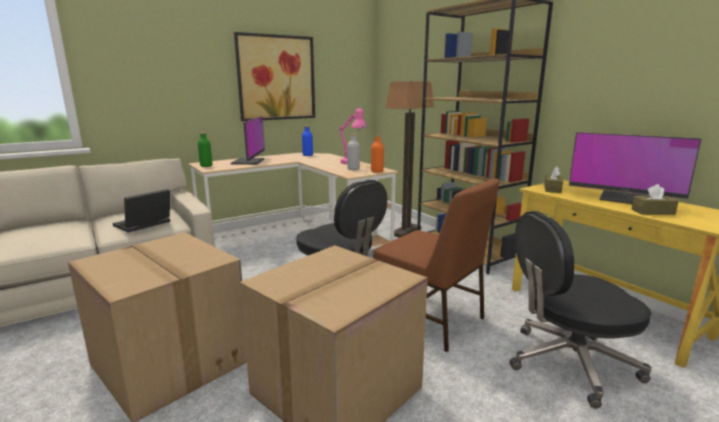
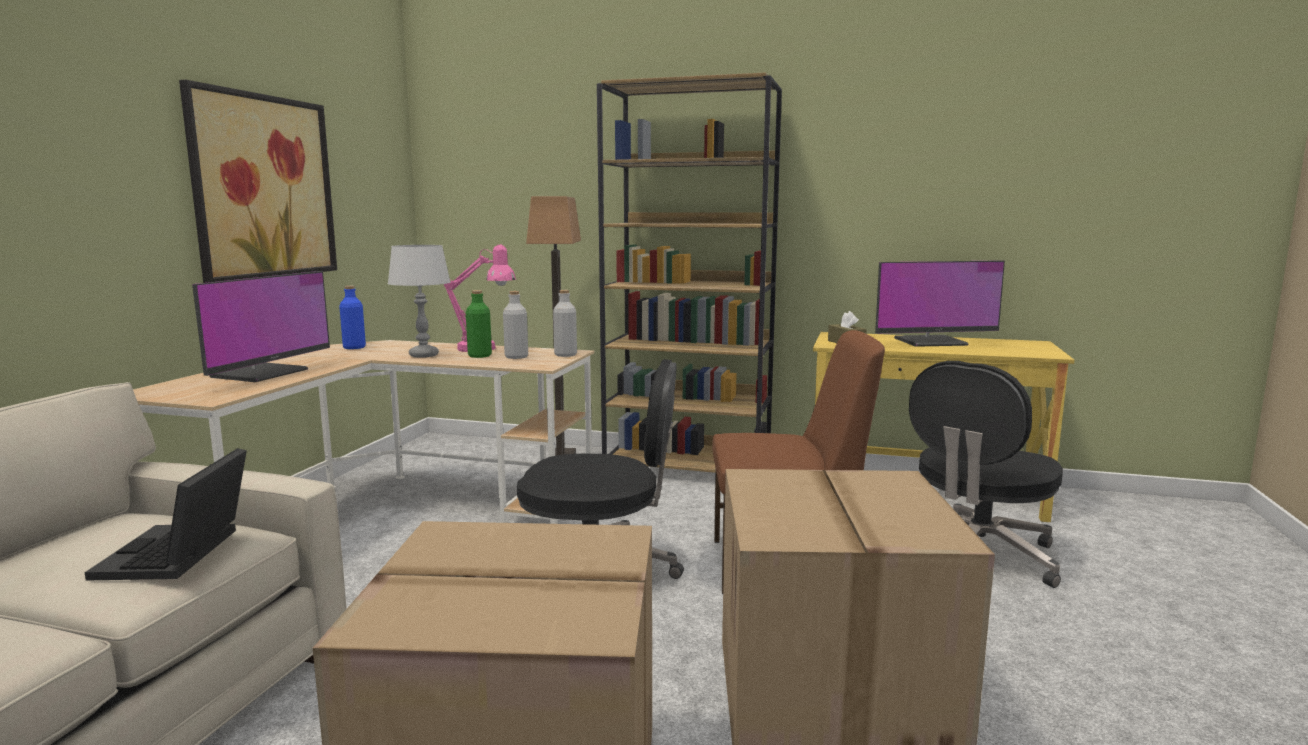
camera: 40 degrees left, 5 degrees down
(206, 166) = (177, 394): green bottle -> green bottle (479, 356)
(249, 162) = (262, 373): monitor -> monitor turned 60 degrees clockwise
(321, 162) = (423, 355): none -> grey table lamp
(377, 171) = (565, 355): orange bottle -> grey bottle
(653, 212) = (984, 350): brown tissue box -> none

